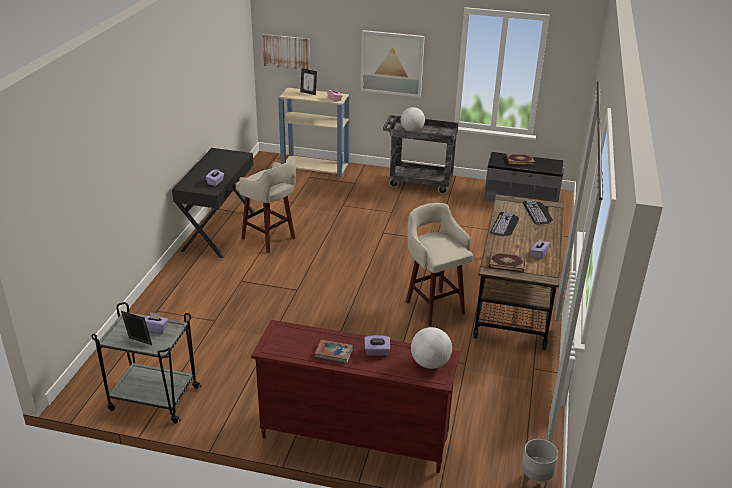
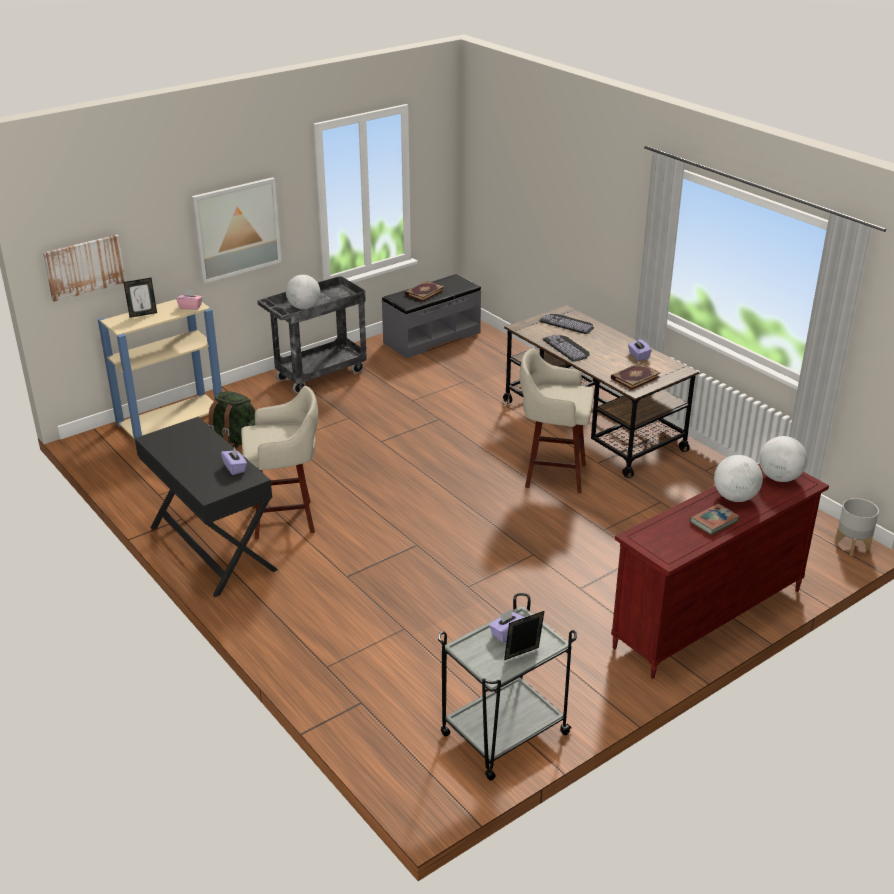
camera: 50 degrees left, 0 degrees up
(321, 192) = (236, 440): none -> green backpack
(377, 352) = (735, 497): purple tissue box -> globe

